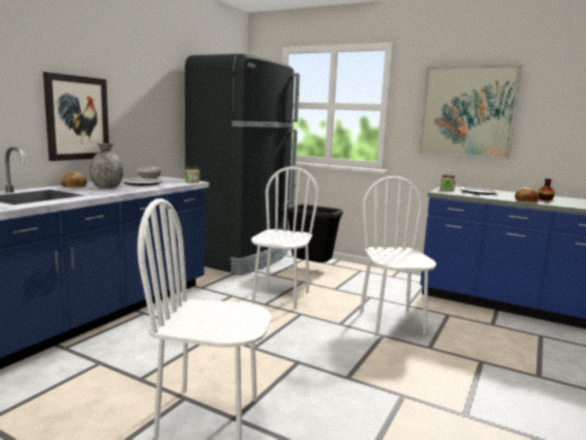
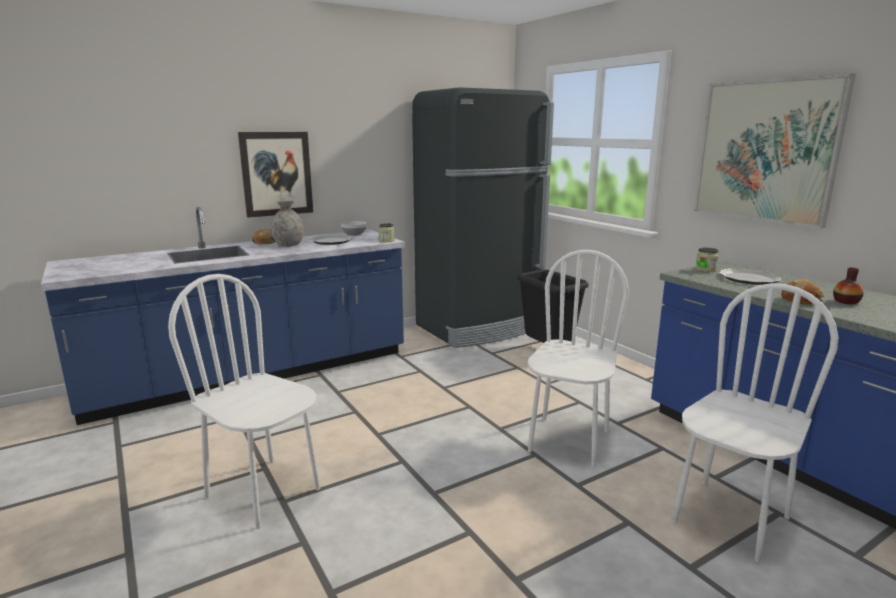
camera: 30 degrees right, 5 degrees up
(280, 297) = (470, 382): white chair -> white chair (729, 519)

